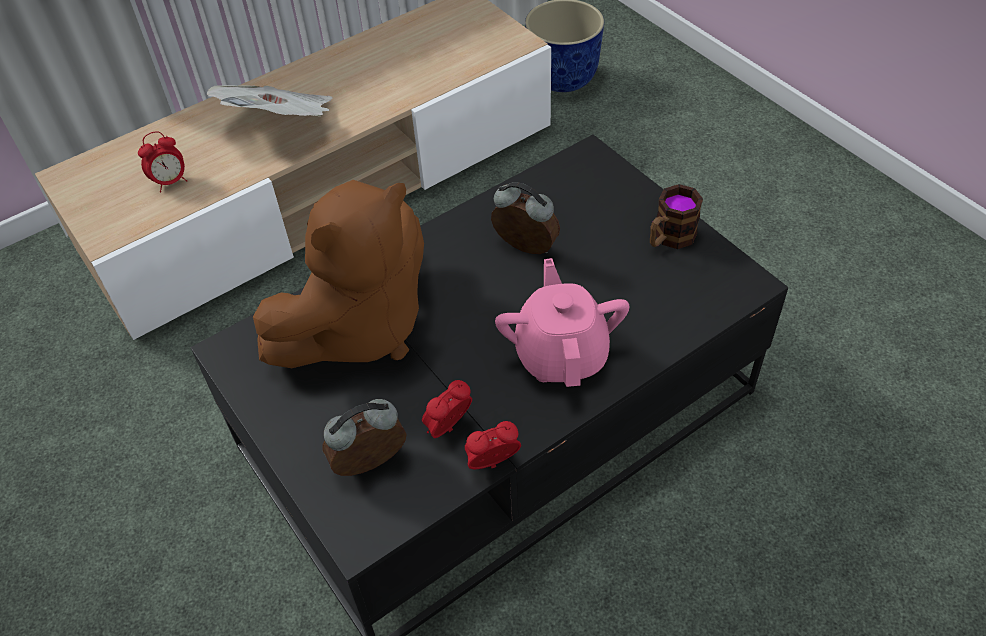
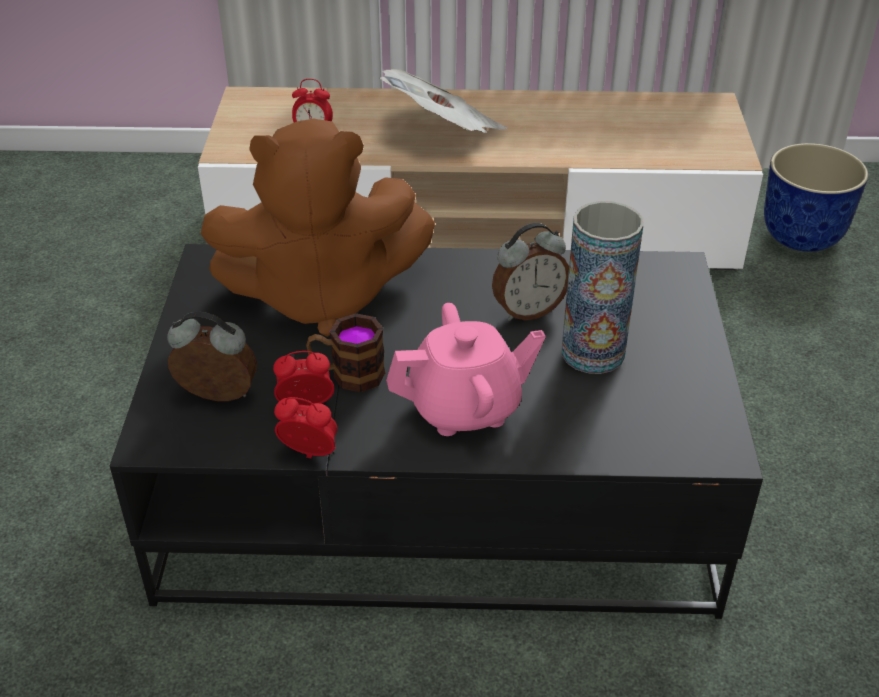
camera: 35 degrees right, 10 degrees down
(524, 249) = (528, 310): alarm clock -> alarm clock turned 90 degrees clockwise
(561, 354) = (465, 408): pink teapot -> pink teapot turned 45 degrees clockwise
(600, 257) = (593, 352): none -> vase
(669, 238) = (680, 372): mug -> mug (347, 375)

